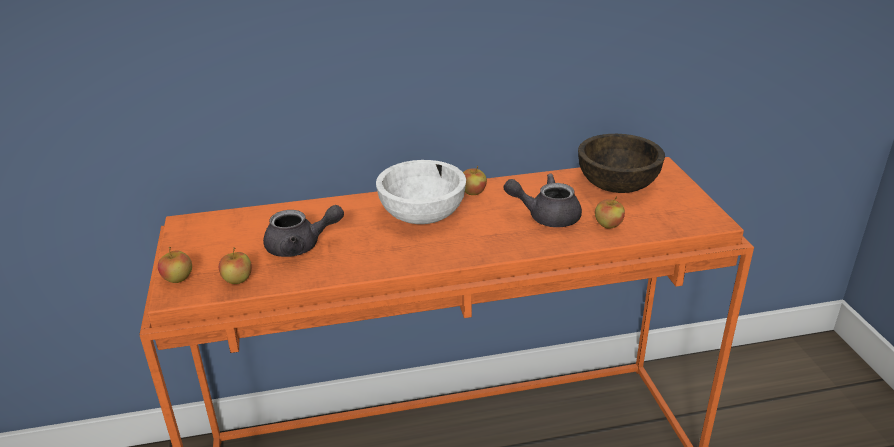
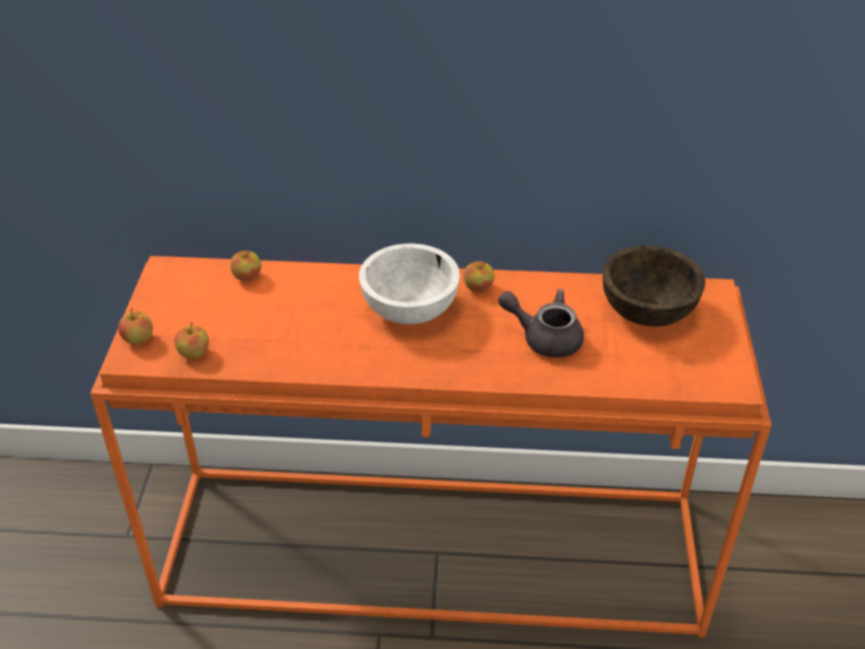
camera: 15 degrees right, 10 degrees up
(301, 246) = (269, 323): grey teapot -> none
(608, 225) = (607, 364): apple -> apple (247, 277)

